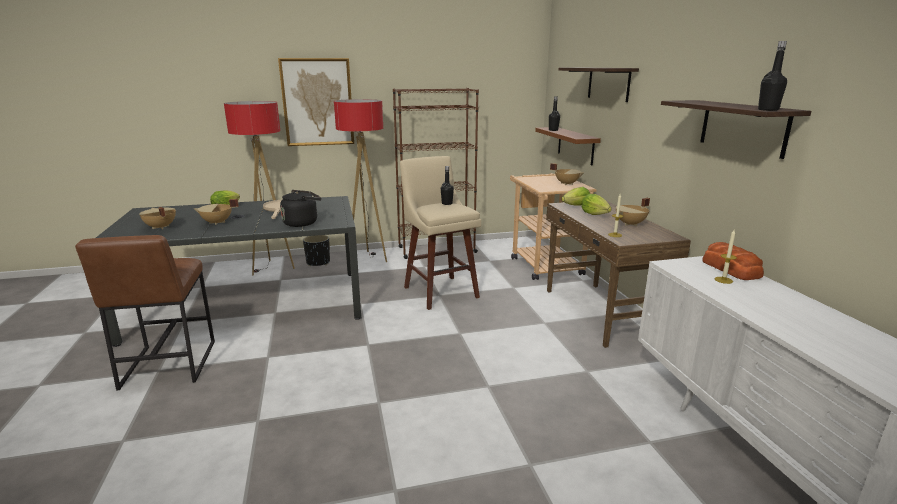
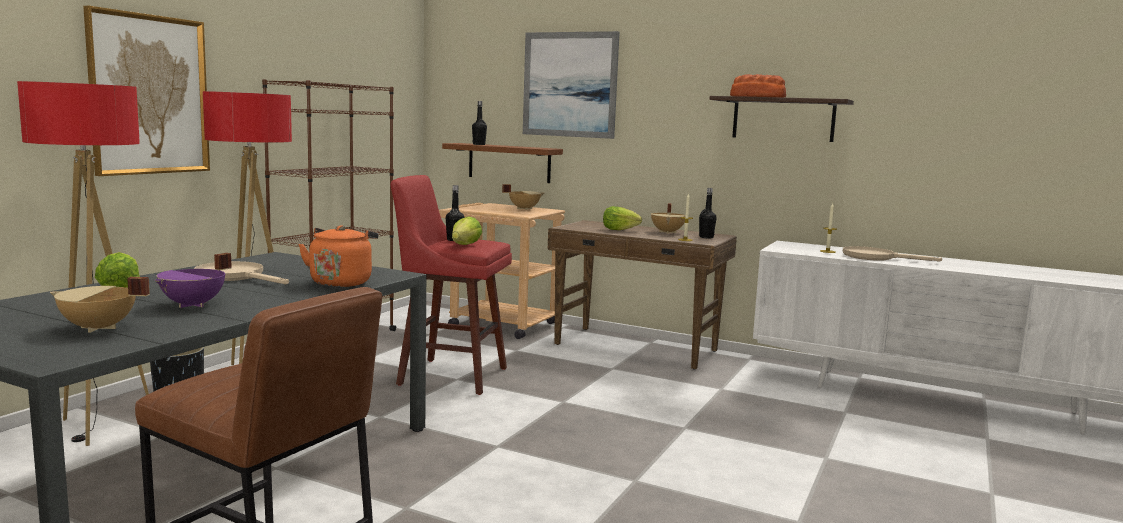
camera: 50 degrees left, 10 degrees down
(217, 223) = (194, 305): beige cooking pot -> purple cooking pot
(302, 223) = (341, 282): black kettle -> orange kettle
(440, 292) = (450, 376): beige stool -> red stool
(576, 206) = (581, 226): lettuce -> lettuce (465, 245)
(608, 83) = (569, 84): shelf -> picture
(730, 269) = (810, 246): bread -> bread (757, 97)
(758, 302) = (876, 257): none -> beige frying pan
(768, 110) = (838, 98): black bottle -> black bottle (706, 237)

